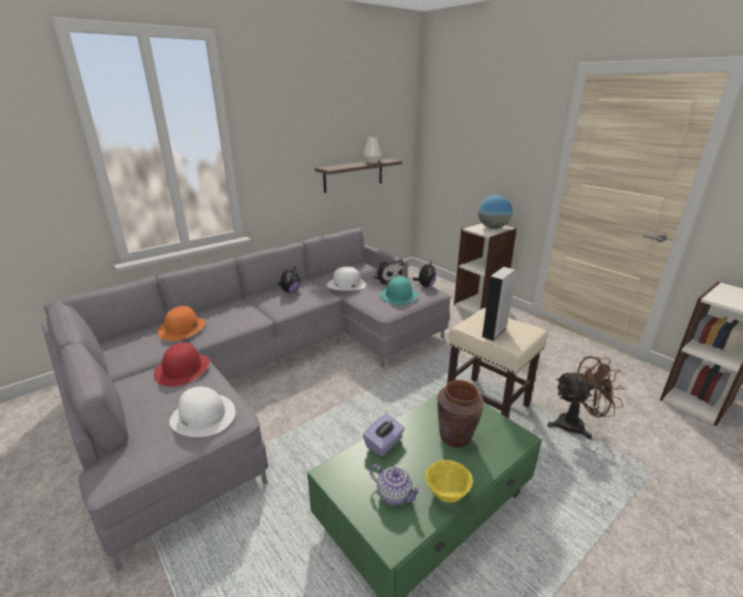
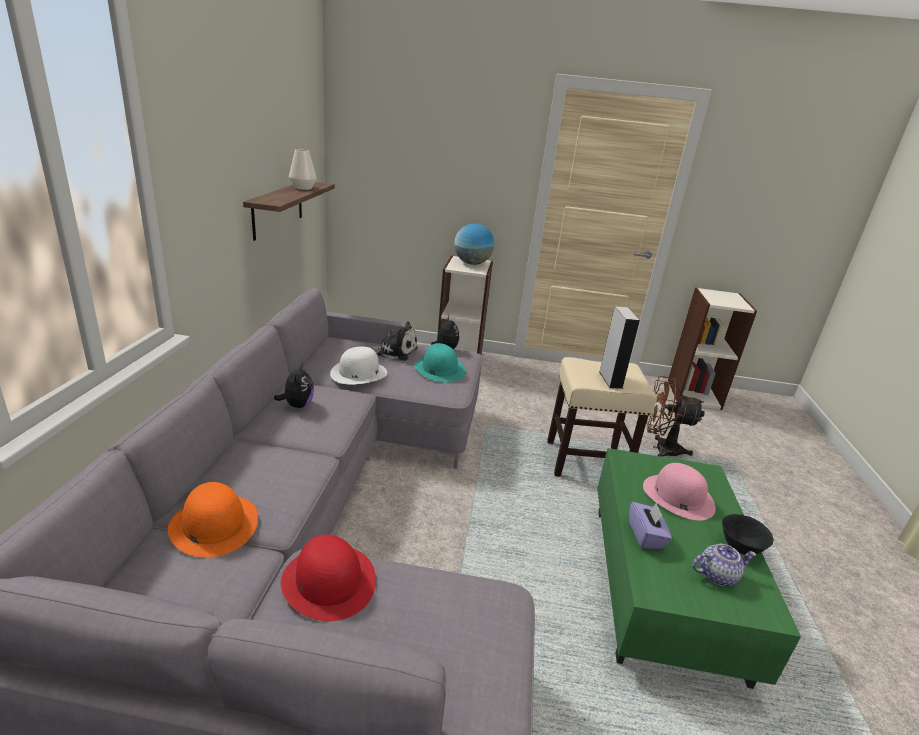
camera: 45 degrees left, 0 degrees up
(203, 416) = (468, 620): white hat -> none
(446, 493) = (739, 548): yellow bowl -> black bowl
(455, 437) = (677, 496): brown vase -> pink hat
(576, 425) = (660, 449): brown fan -> brown fan turned 120 degrees counterclockwise

